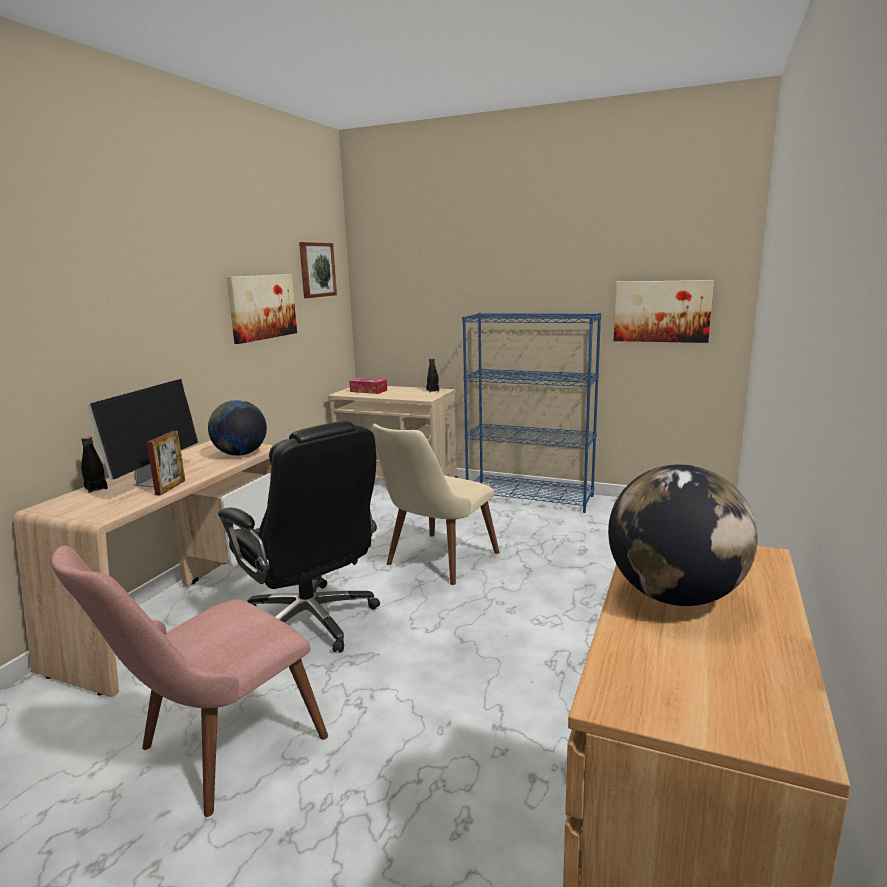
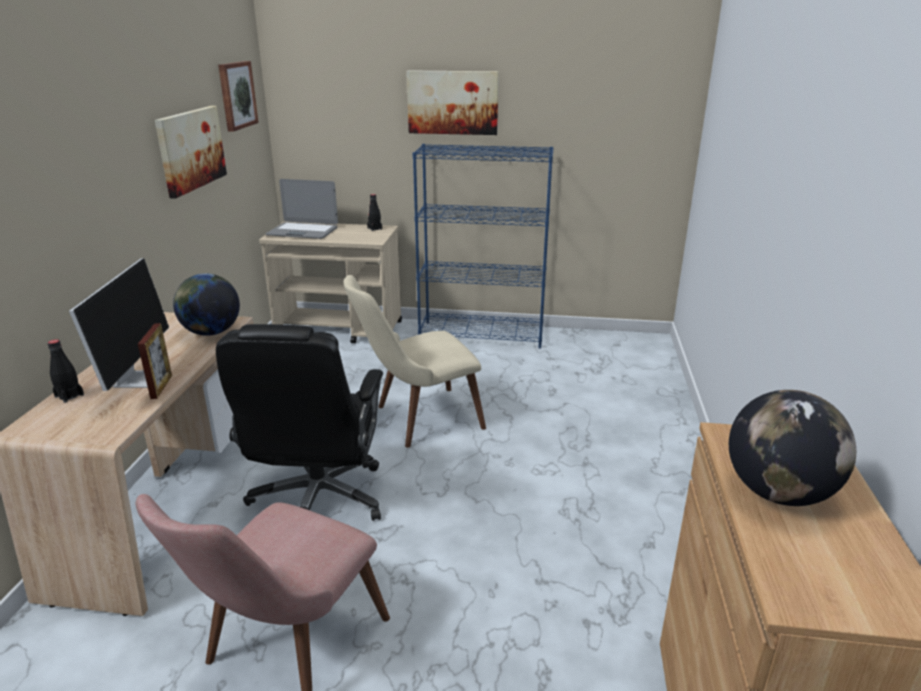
camera: 15 degrees left, 10 degrees up
(311, 622) = (318, 500): black office chair -> black office chair turned 60 degrees clockwise
(368, 391) = (303, 231): tissue box -> laptop
(434, 563) = (416, 420): beige chair -> beige chair turned 45 degrees clockwise
(662, 311) = (612, 145): picture -> picture (453, 102)

